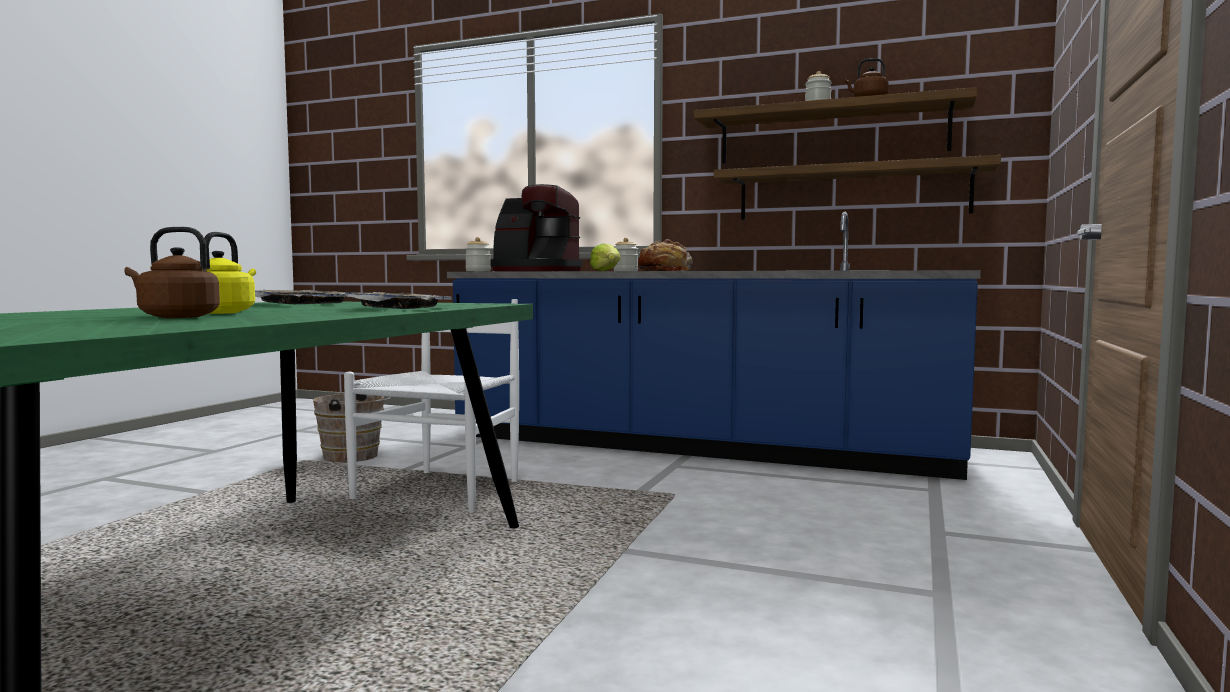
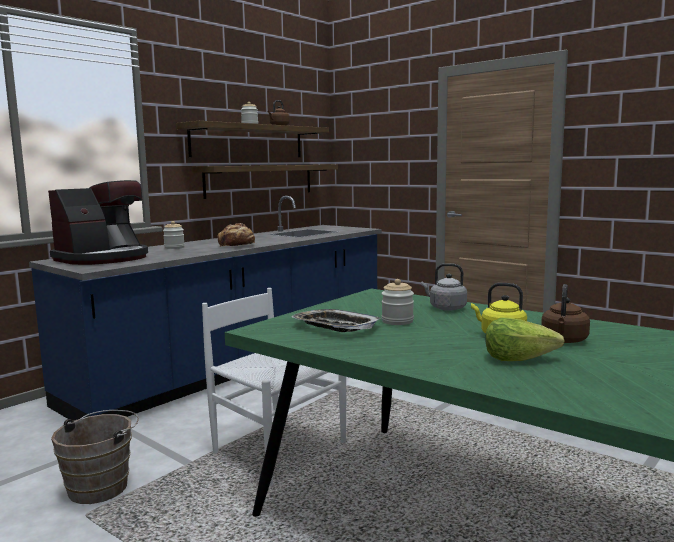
camera: 70 degrees left, 5 degrees up
(399, 308) = (445, 308): tray -> grey kettle
(478, 271) = (95, 267): jar -> jar (397, 321)
(607, 271) = (199, 251): lettuce -> lettuce (518, 359)

